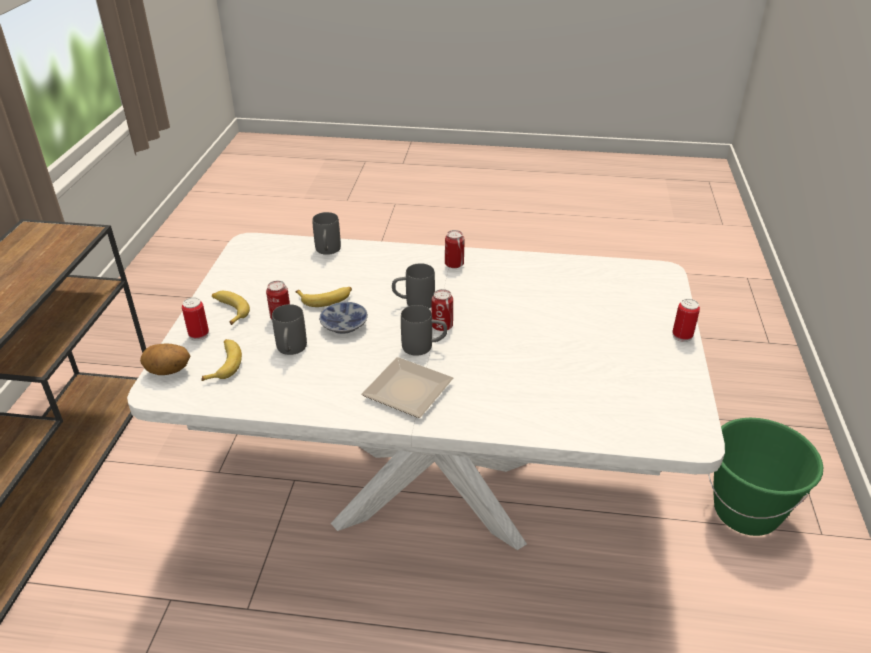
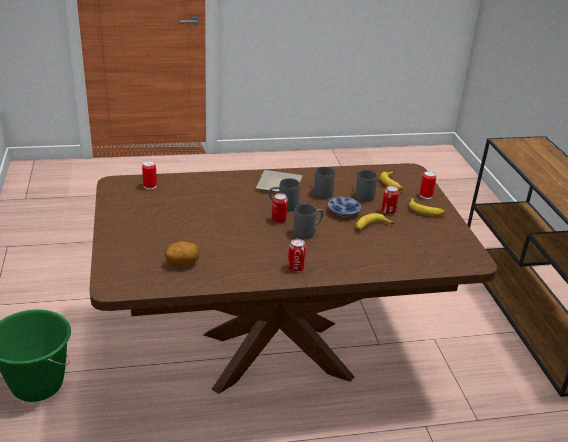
camera: 160 degrees right, 5 degrees down
(168, 372) = (417, 177): potato -> potato (182, 263)
(327, 251) = (407, 264): grey mug -> grey mug (321, 191)
(435, 493) = (276, 354): white dining table -> brown dining table
(682, 336) = (107, 235): can -> can (150, 186)

